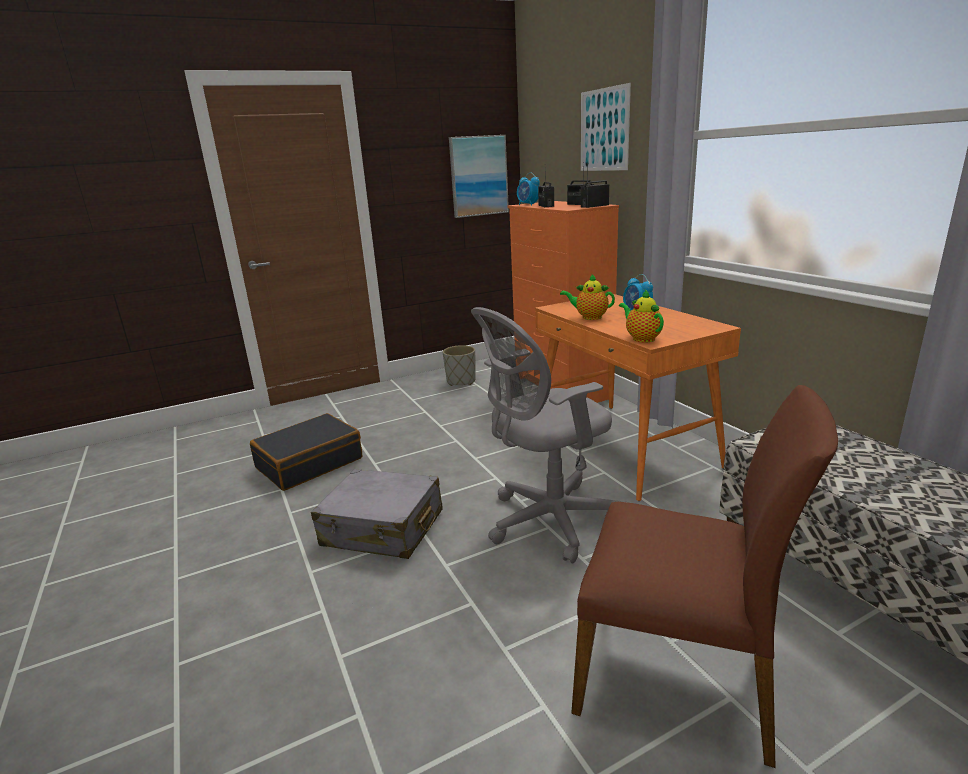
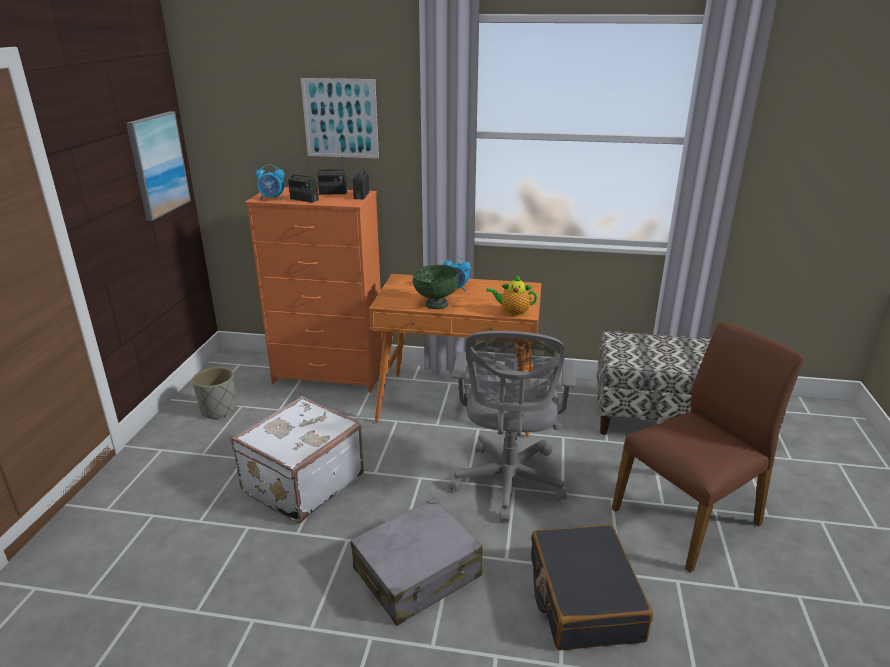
camera: 55 degrees left, 5 degrees up
(309, 463) = (226, 578): black suitcase -> black suitcase (583, 598)
(426, 440) = (301, 483): none -> white suitcase
(589, 317) = (436, 304): teapot -> green bowl

